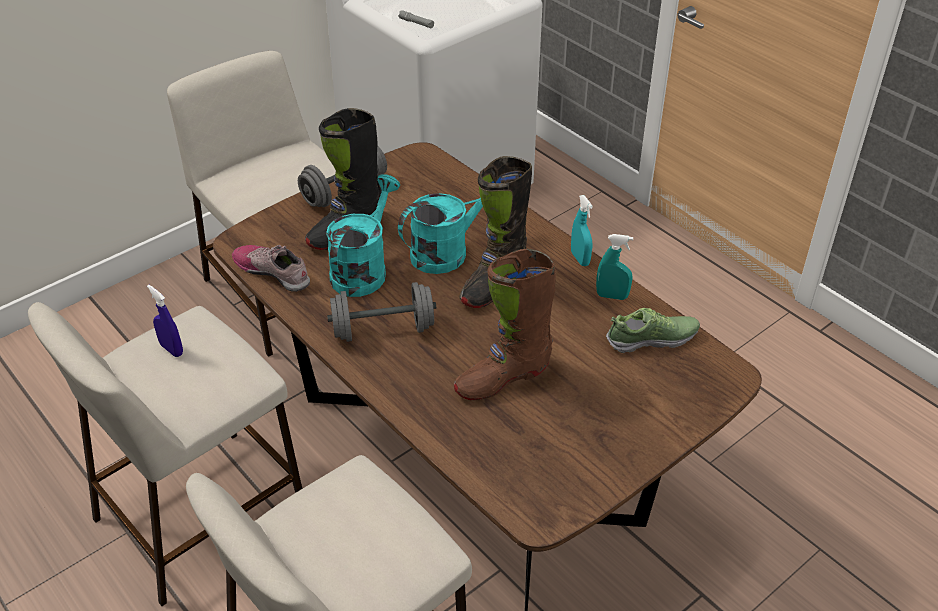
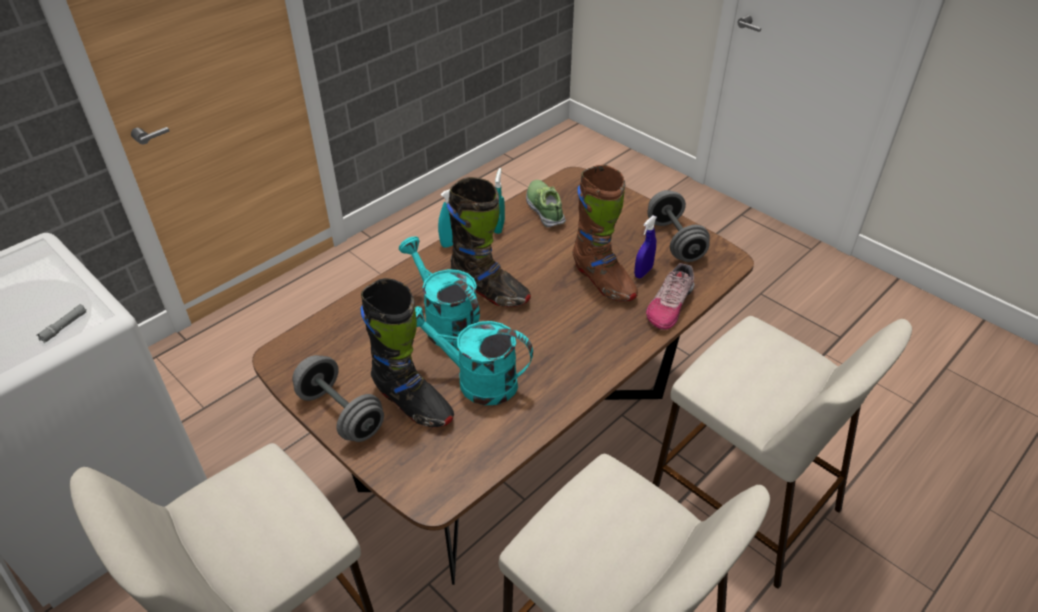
camera: 95 degrees left, 0 degrees up
(171, 349) = (586, 555): blue spray bottle -> blue spray bottle (643, 272)
(273, 272) = (485, 455): shoe -> shoe (669, 305)
(383, 329) = (560, 357): grey dumbbell -> grey dumbbell (675, 241)

